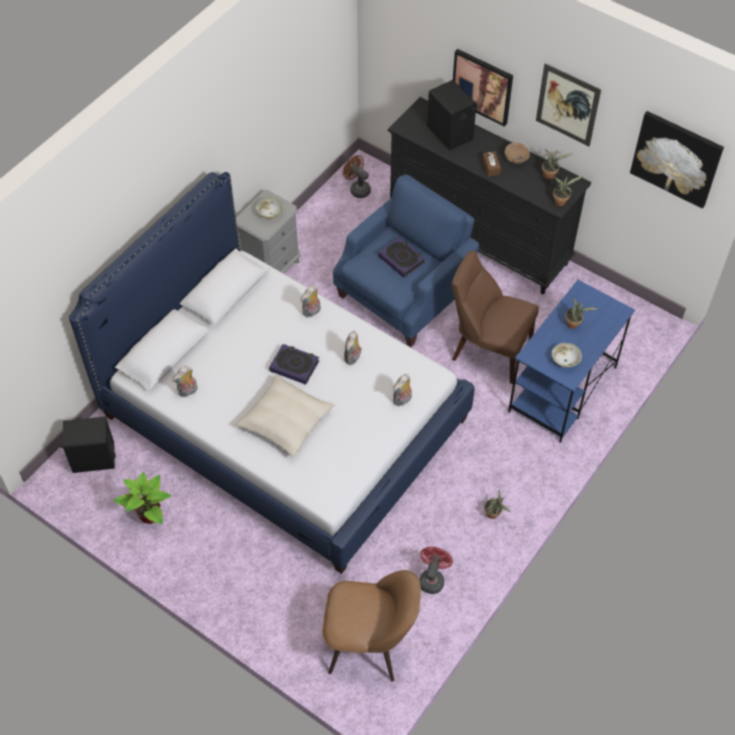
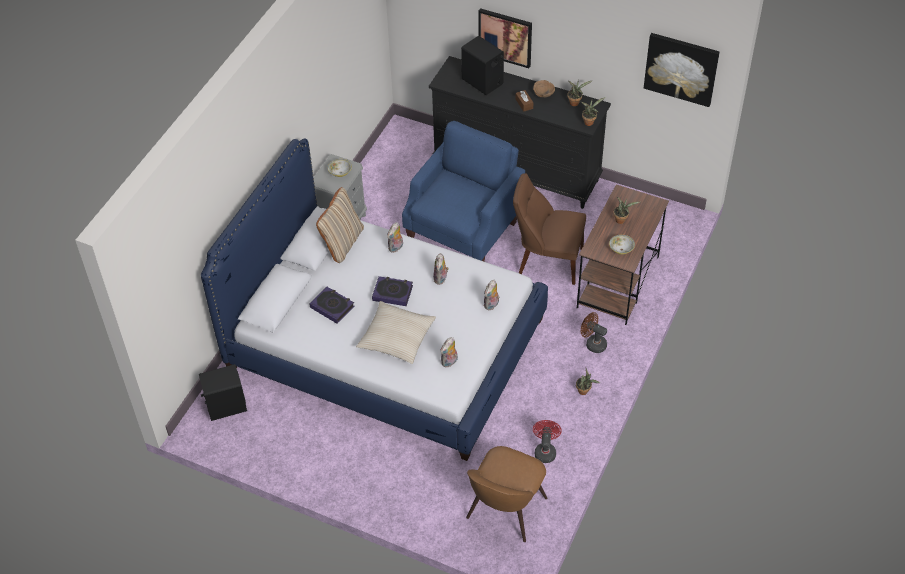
camera: 10 degrees left, 5 degrees down
(150, 515) = (289, 444): potted plant -> none
(188, 391) = (306, 329): plush toy -> plush toy (449, 362)
(253, 296) = (342, 243): none -> beige pillow
(357, 189) = (401, 147): brown fan -> brown fan (593, 343)
(370, 642) = (505, 510): brown chair -> brown chair turned 120 degrees clockwise
(401, 259) = (461, 194): book -> book (332, 307)
(562, 390) = (618, 282): blue desk -> brown desk
(567, 105) = (582, 40): picture -> none

